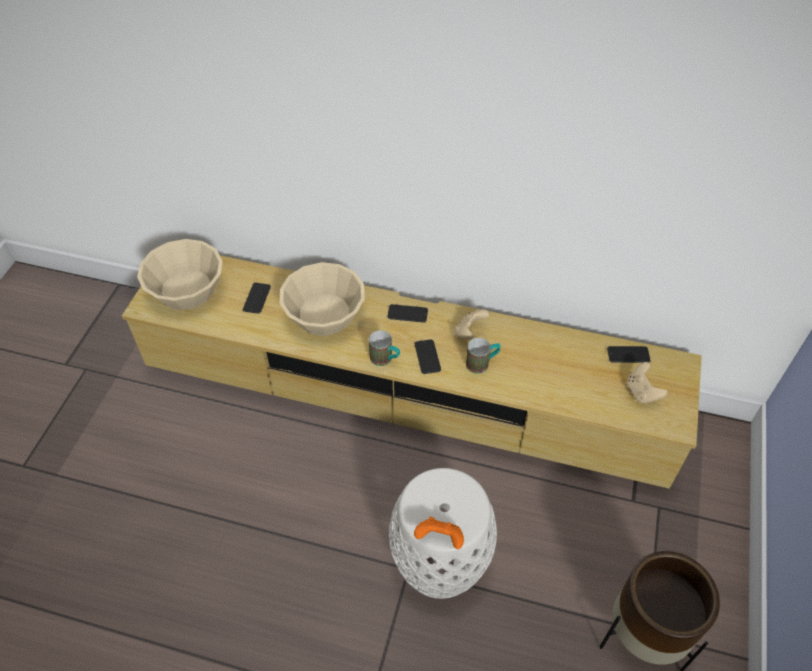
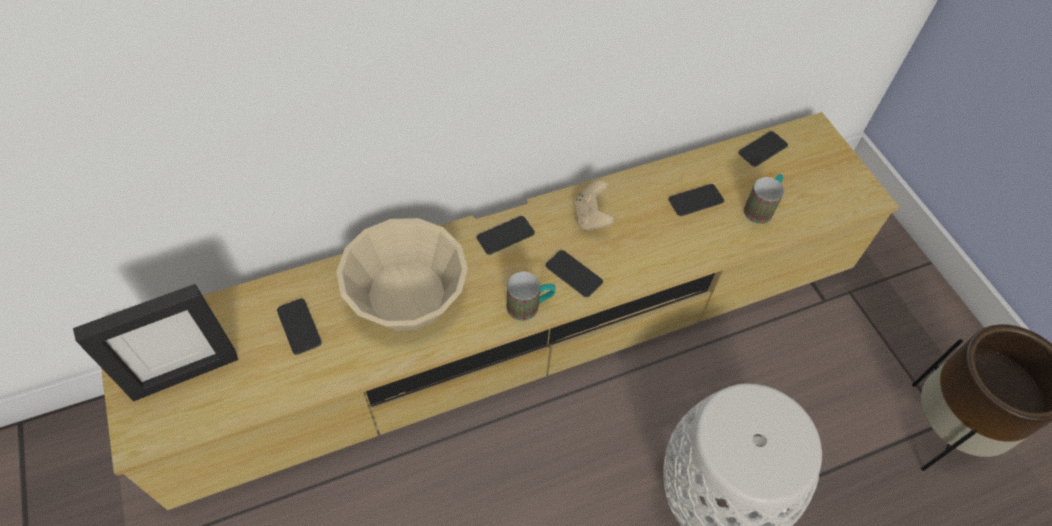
camera: 40 degrees left, 5 degrees up
(187, 289) = (184, 372): beige bowl -> picture frame
(440, 539) = (789, 481): orange game controller -> none
(482, 363) = (637, 245): mug -> mug (761, 208)
(547, 360) = (695, 200): none -> phone
(642, 392) = (809, 181): beige game controller -> none

